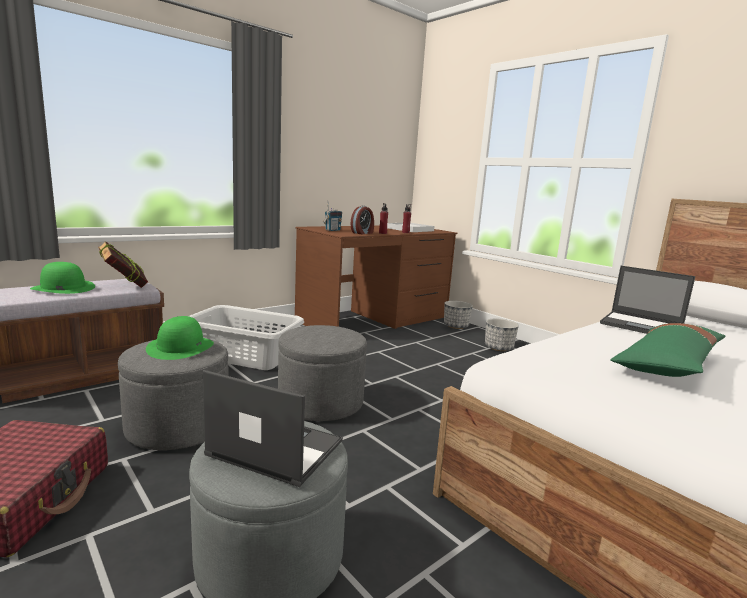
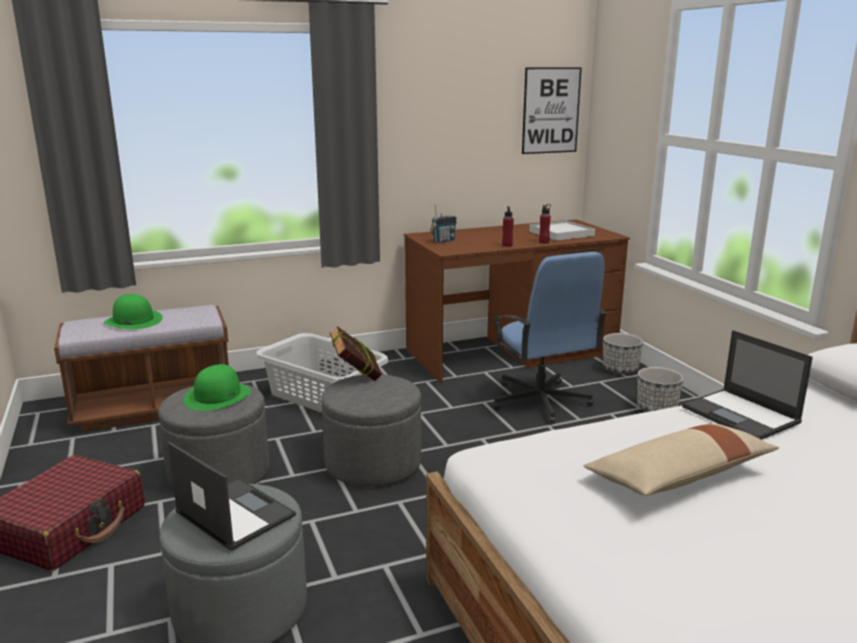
camera: 20 degrees right, 5 degrees up
(124, 286) = (190, 319): book -> book (356, 378)
(362, 233) = (478, 246): alarm clock -> none
(394, 144) = (551, 110): none -> picture
(419, 349) = (540, 402): none -> blue office chair
(667, 364) = (679, 476): green pillow -> beige pillow

